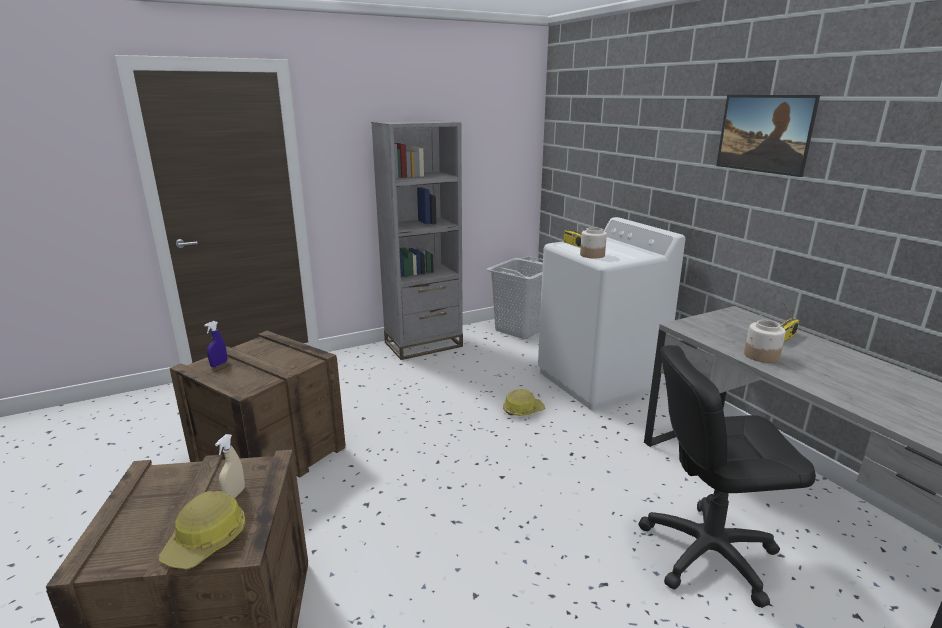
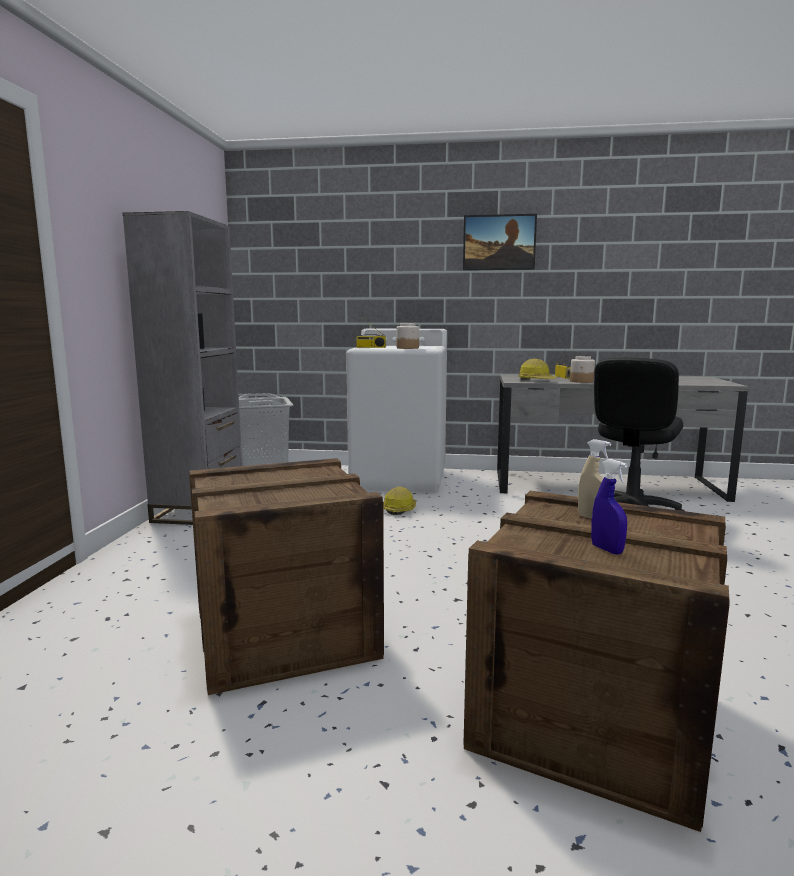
camera: 55 degrees left, 10 degrees down
(207, 541) = (670, 533): hard hat -> hard hat (536, 381)
(219, 364) = (241, 499): blue spray bottle -> blue spray bottle (607, 549)

